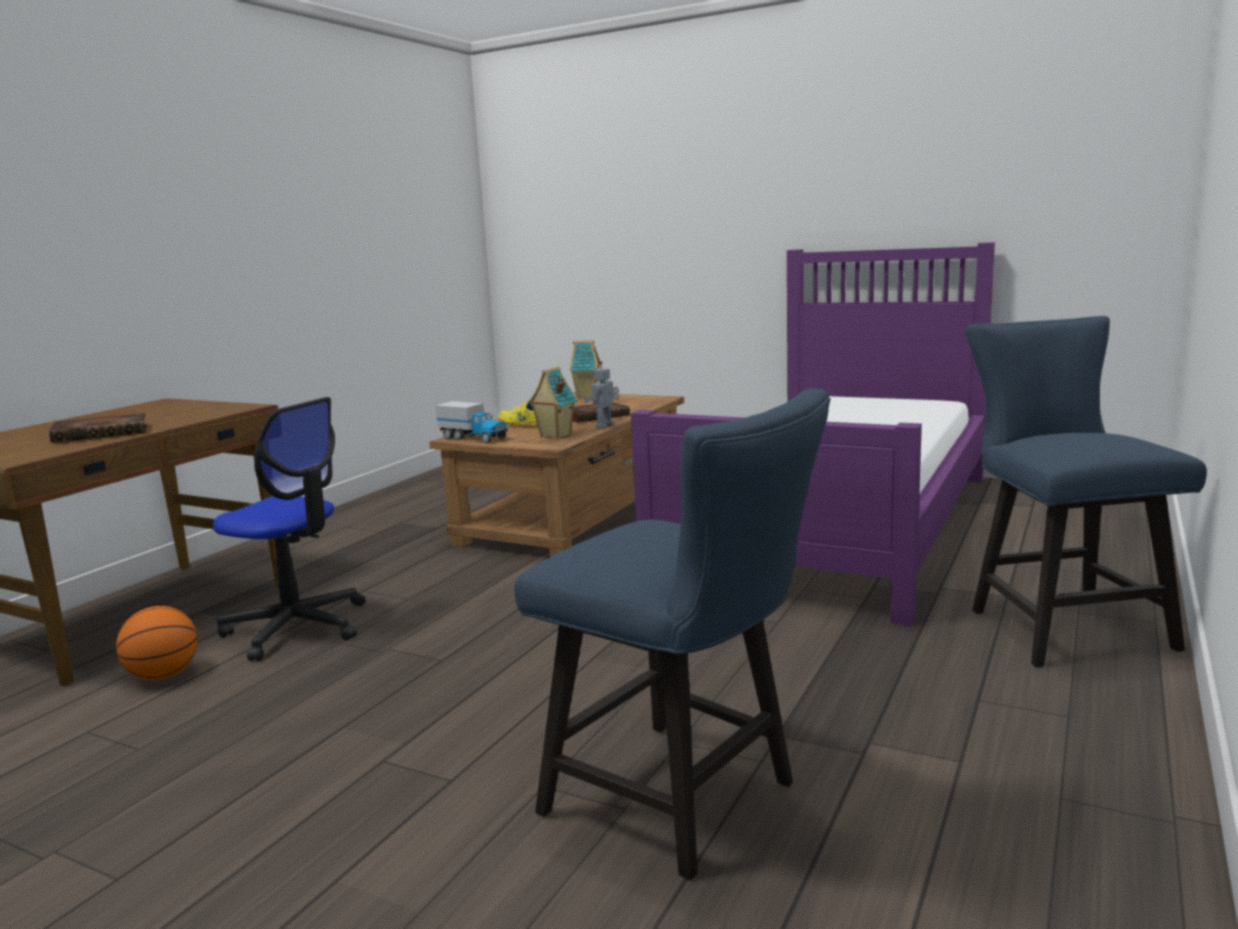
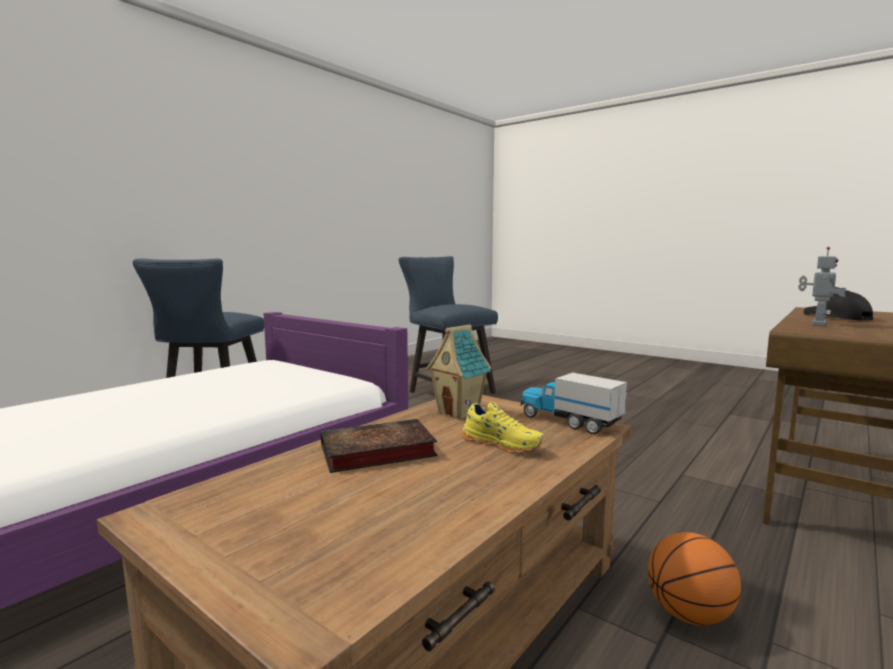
camera: 170 degrees left, 5 degrees down
(104, 433) = (836, 317): book -> black cap
(163, 676) = (727, 448): basketball -> basketball (689, 615)
(297, 628) = (677, 470): office chair -> none
(587, 395) = (285, 605): toy house -> none
(605, 426) = (384, 422): toy robot -> toy robot (817, 324)

